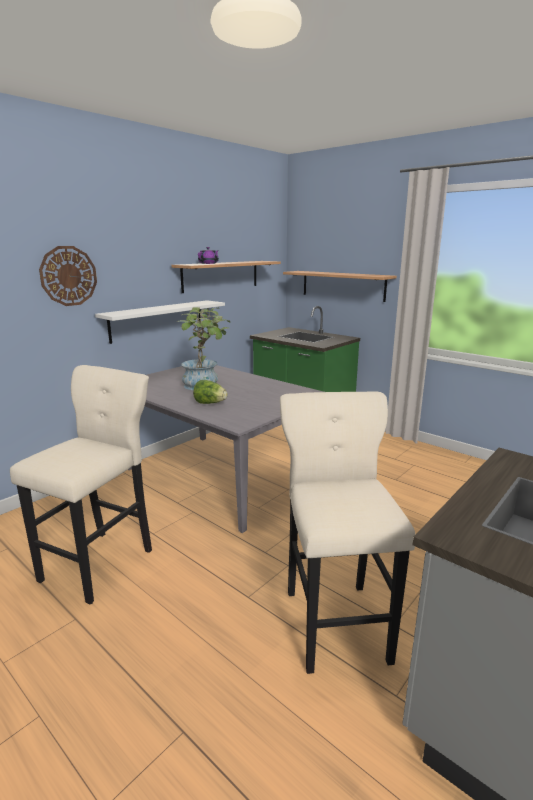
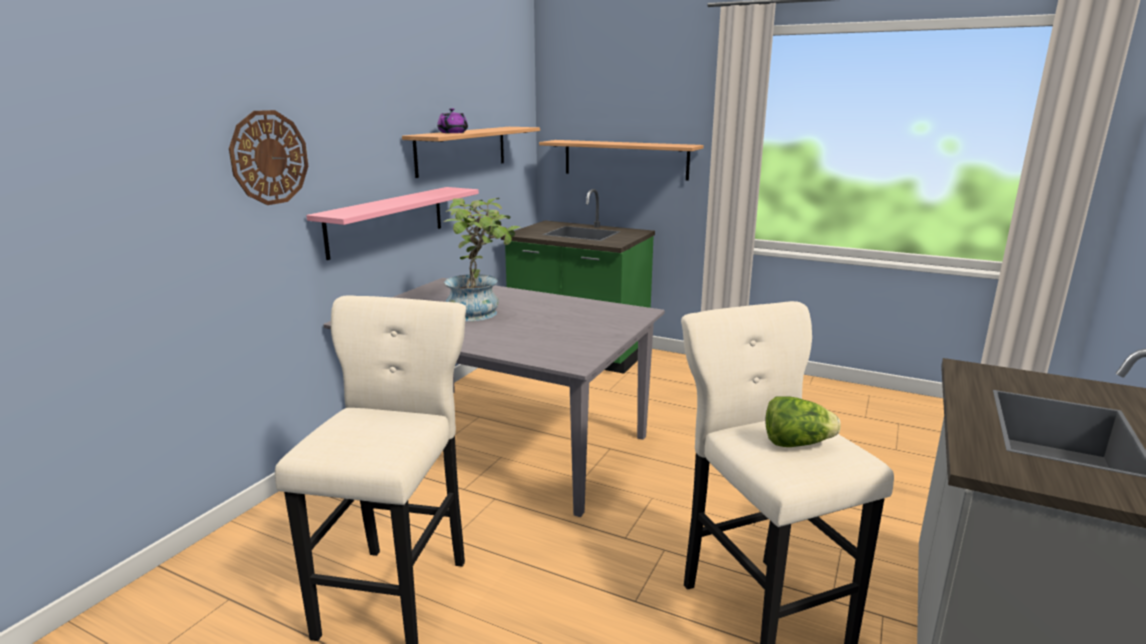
camera: 15 degrees left, 0 degrees up
(157, 320) = (387, 220): white shelf -> pink shelf
(210, 403) = (510, 338): lettuce -> lettuce (796, 443)

